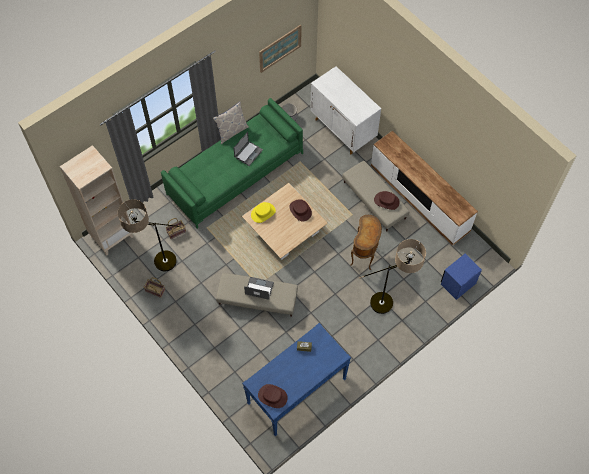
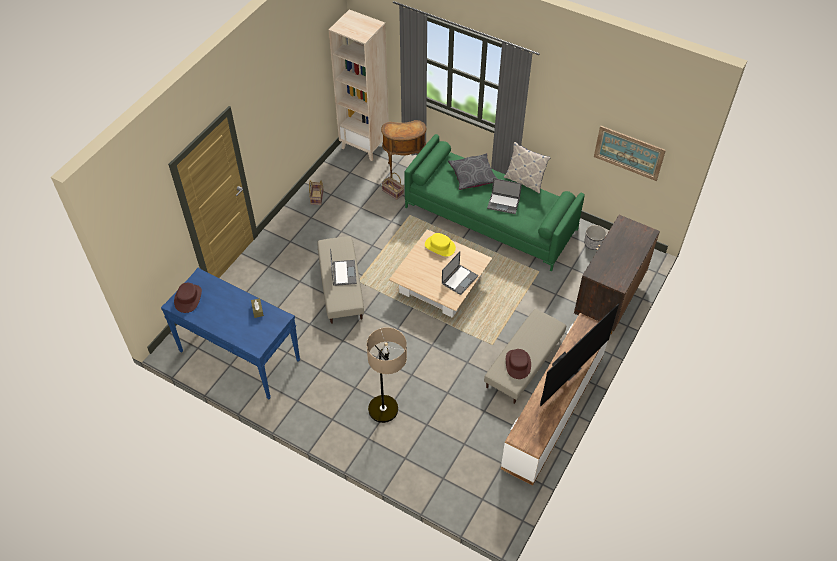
camera: 70 degrees right, 10 degrees down
(156, 263) = (348, 188): floor lamp -> none
(210, 164) = (473, 176): none -> grey pillow
(300, 210) = (459, 279): brown hat -> laptop
(343, 129) = (608, 301): white cabinet -> brown cabinet
(364, 256) = (440, 373): brown side table -> brown side table (404, 171)
(418, 168) = (570, 370): none -> television
(458, 283) = (446, 490): blue nightstand -> none

